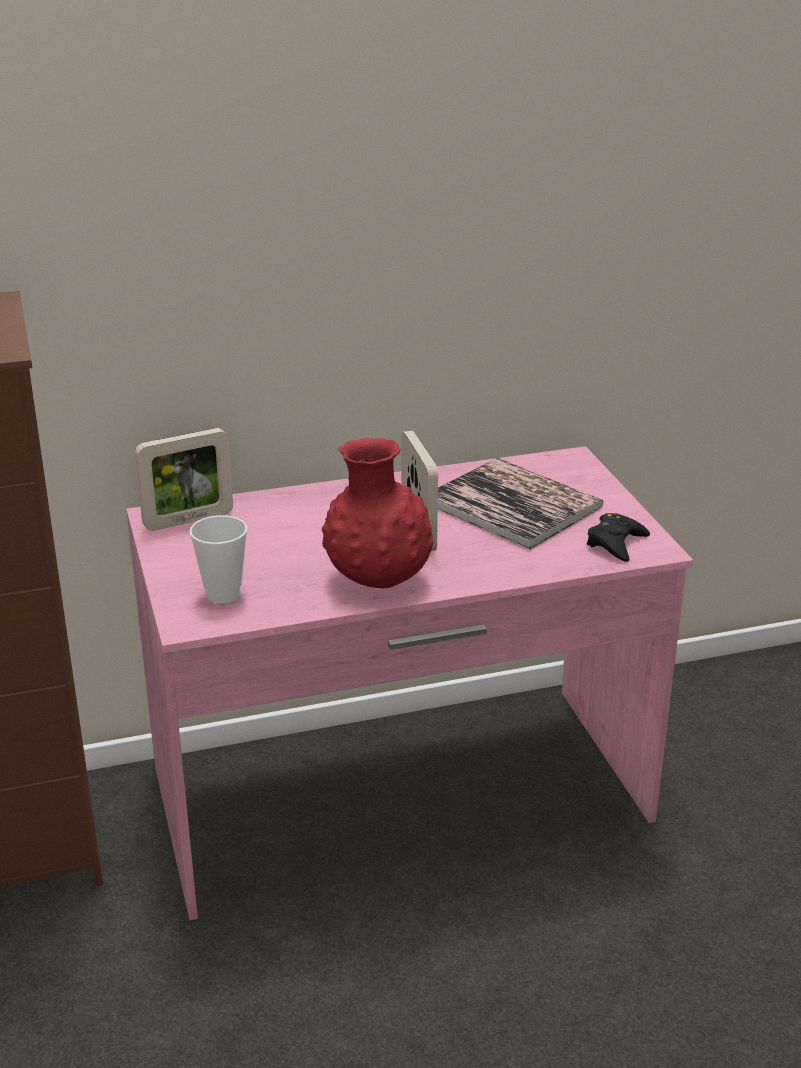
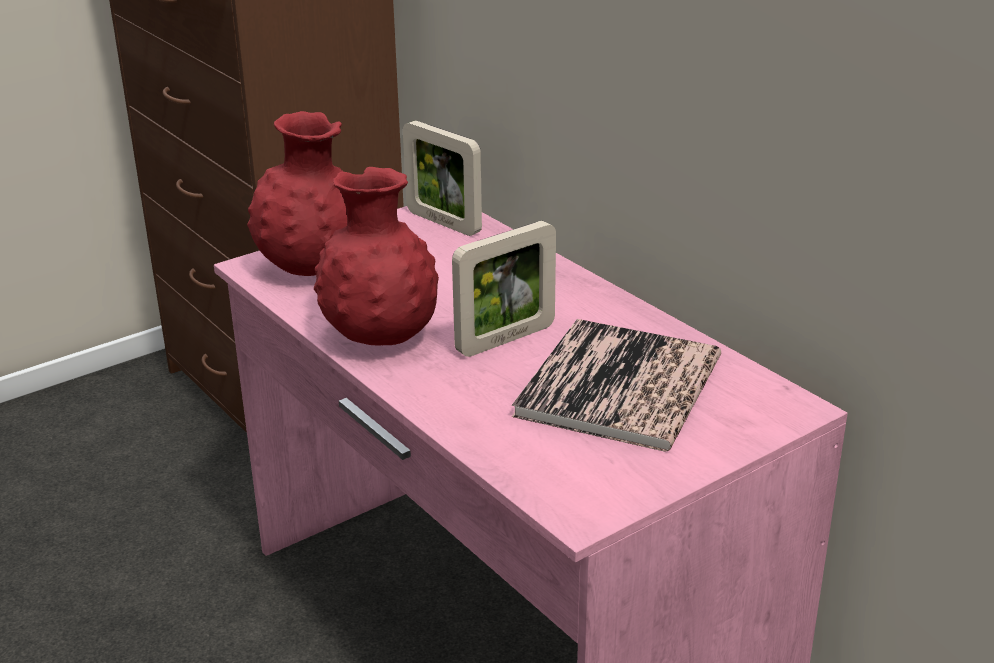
camera: 70 degrees right, 0 degrees up
(223, 594) = (312, 269): cup -> red vase
(616, 543) = (574, 478): black game controller -> none

